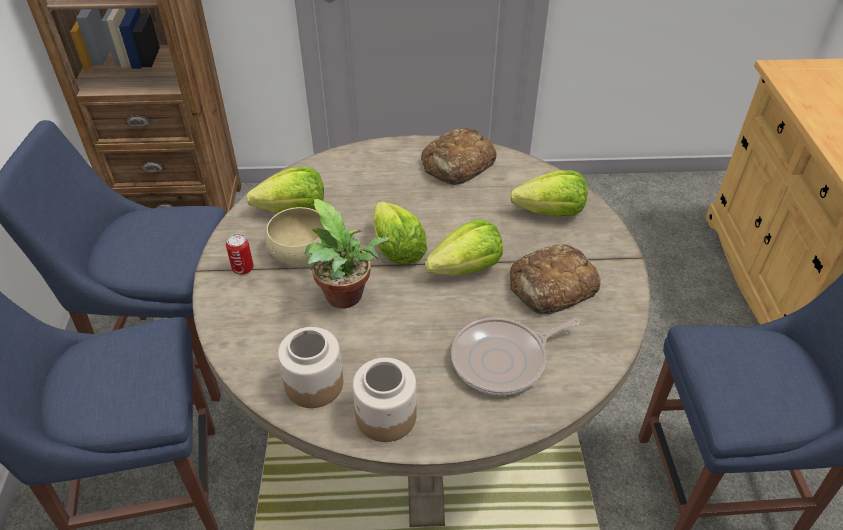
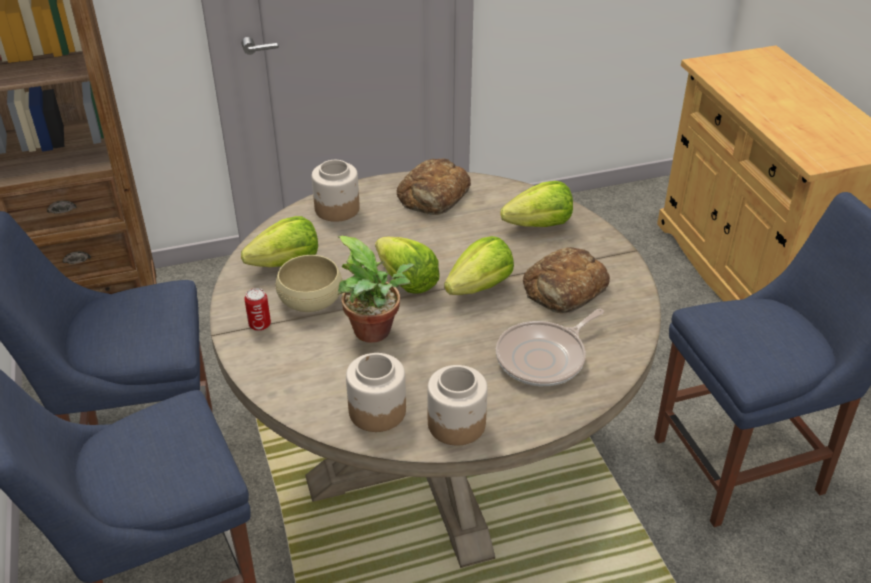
camera: 15 degrees left, 5 degrees down
(361, 163) = (337, 209): none -> jar

